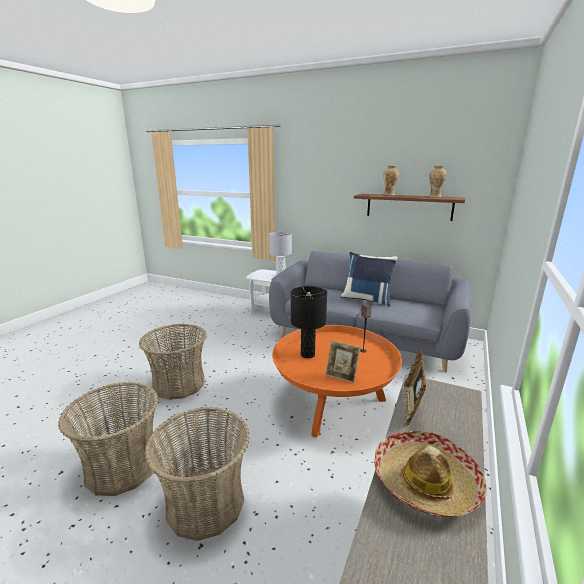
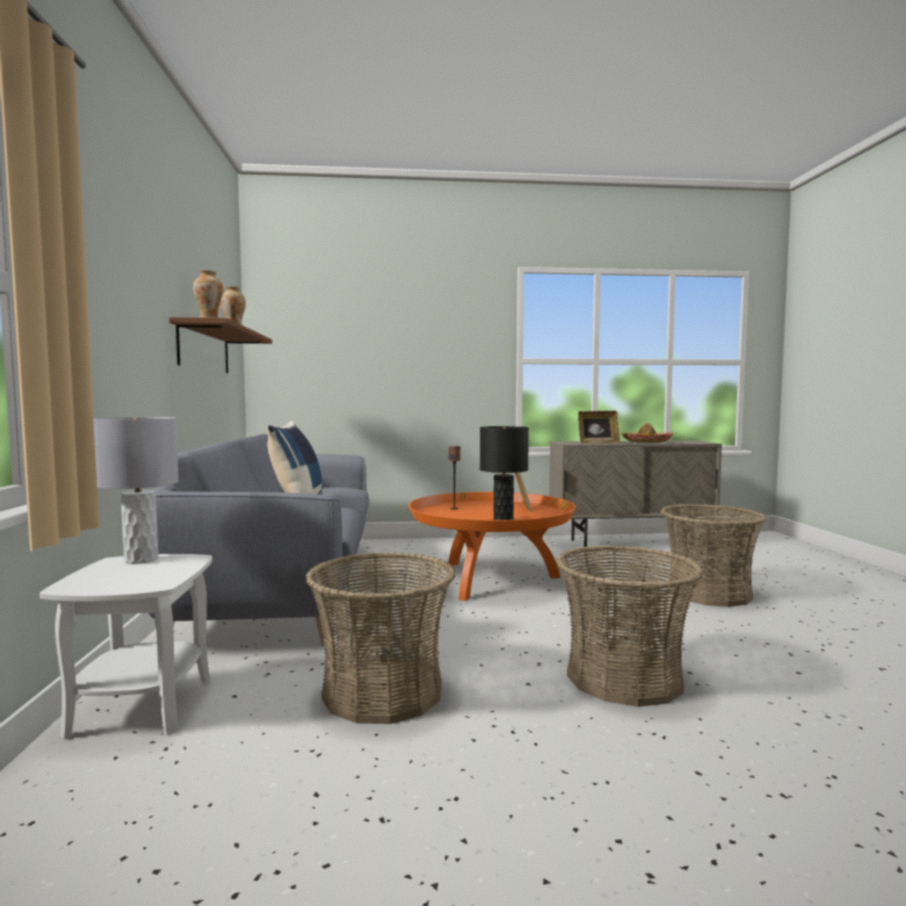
camera: 120 degrees left, 15 degrees down
(122, 466) = (785, 639): basket -> basket (383, 692)

